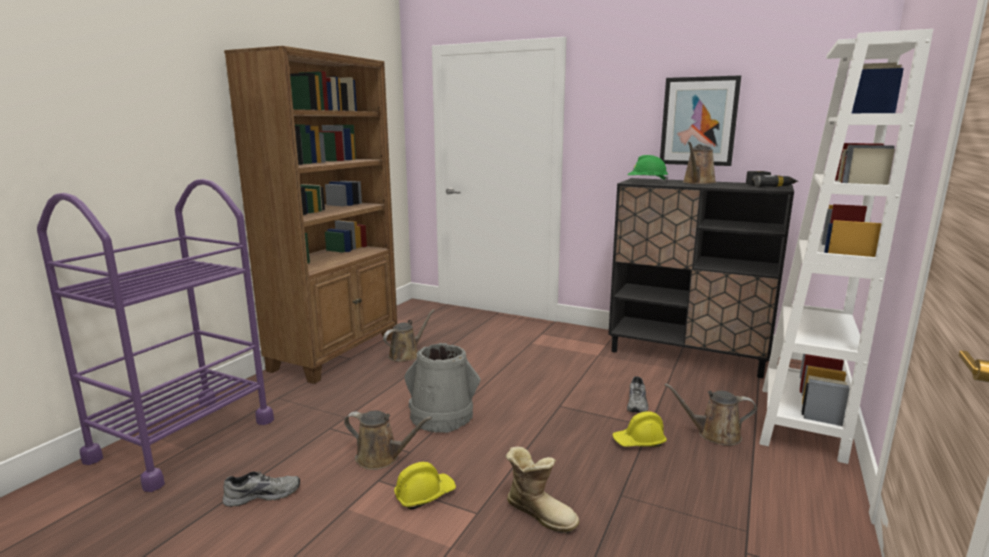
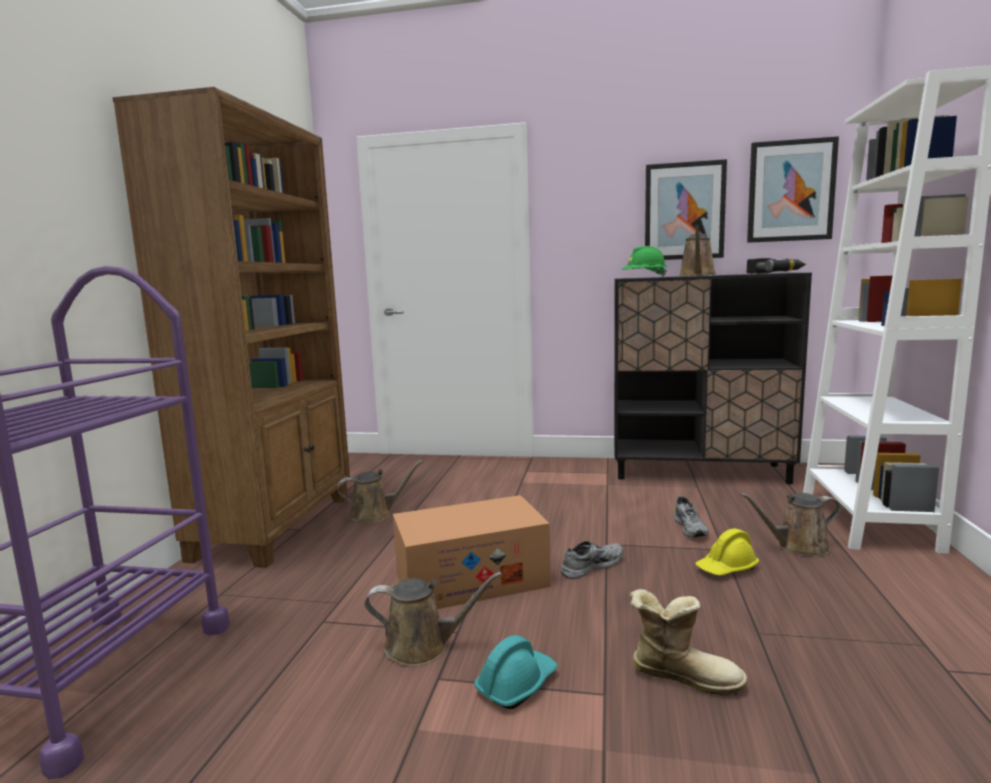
camera: 15 degrees left, 5 degrees down
(263, 494) = (269, 737): grey shoe -> grey shoe (591, 565)
(406, 354) = (375, 514): brown watering can -> brown watering can turned 45 degrees clockwise
(424, 495) = (516, 684): yellow hard hat -> turquoise hard hat
(442, 416) = (471, 580): grey bucket -> cardboard box
(801, 107) = (790, 191): none -> picture

